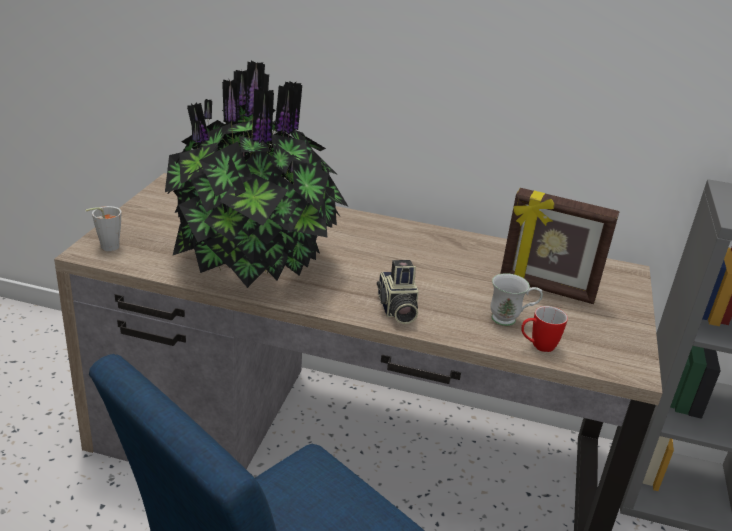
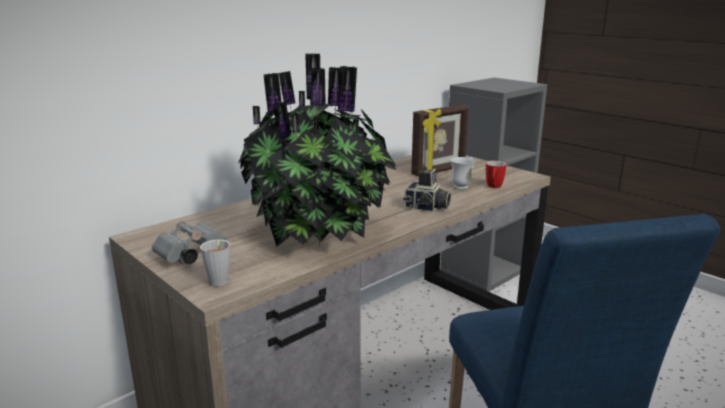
camera: 55 degrees left, 10 degrees down
(151, 218) = (191, 256): none -> grey binoculars

